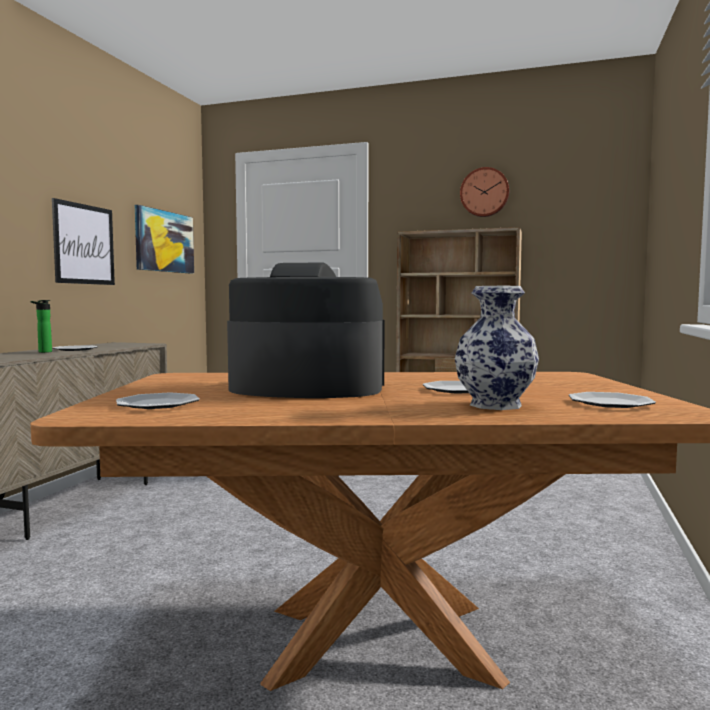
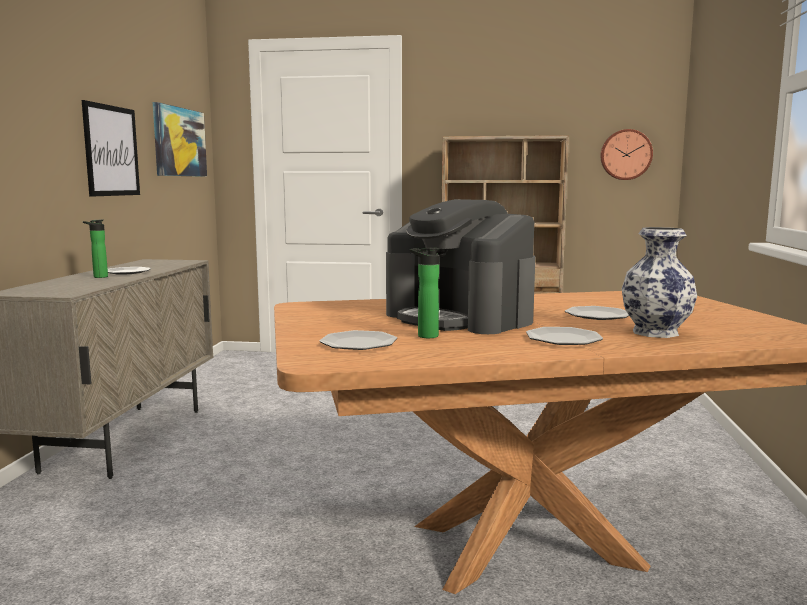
camera: 10 degrees left, 5 degrees up
(239, 400) = (425, 335): none -> bottle
(306, 388) = (460, 318): coffee machine -> coffee machine turned 135 degrees counterclockwise
(484, 192) = (526, 95): wall clock -> wall clock (625, 154)
(611, 403) = (743, 326): plate -> plate (564, 339)

